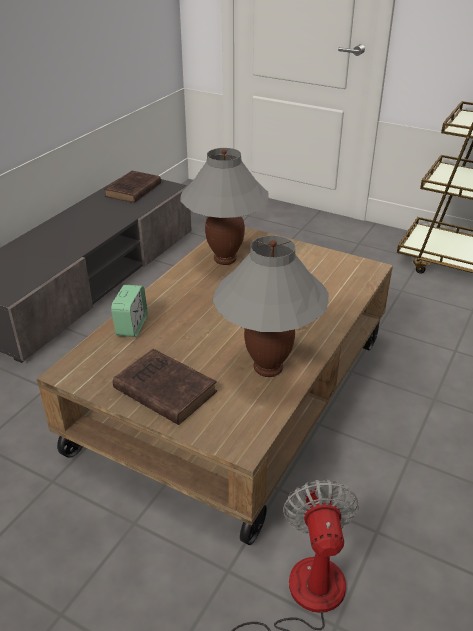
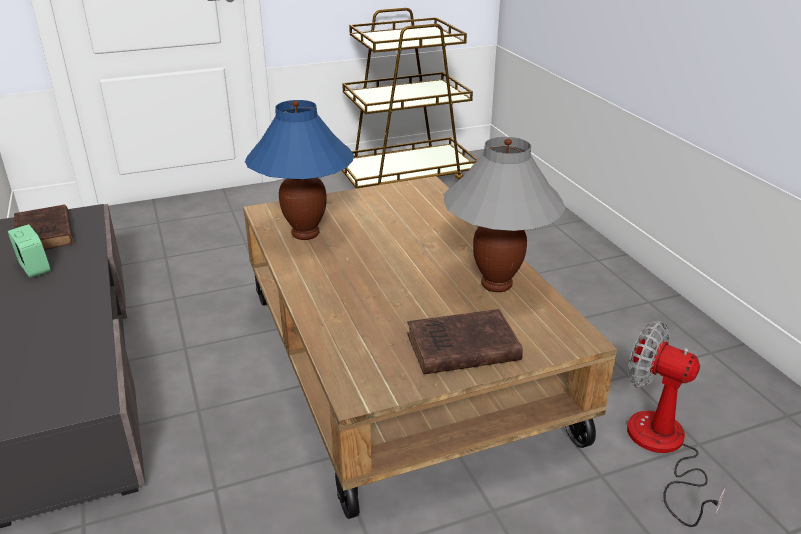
camera: 50 degrees left, 5 degrees down
(131, 326) = (335, 326): alarm clock -> alarm clock (34, 268)
(225, 259) = (305, 234): grey table lamp -> blue table lamp

